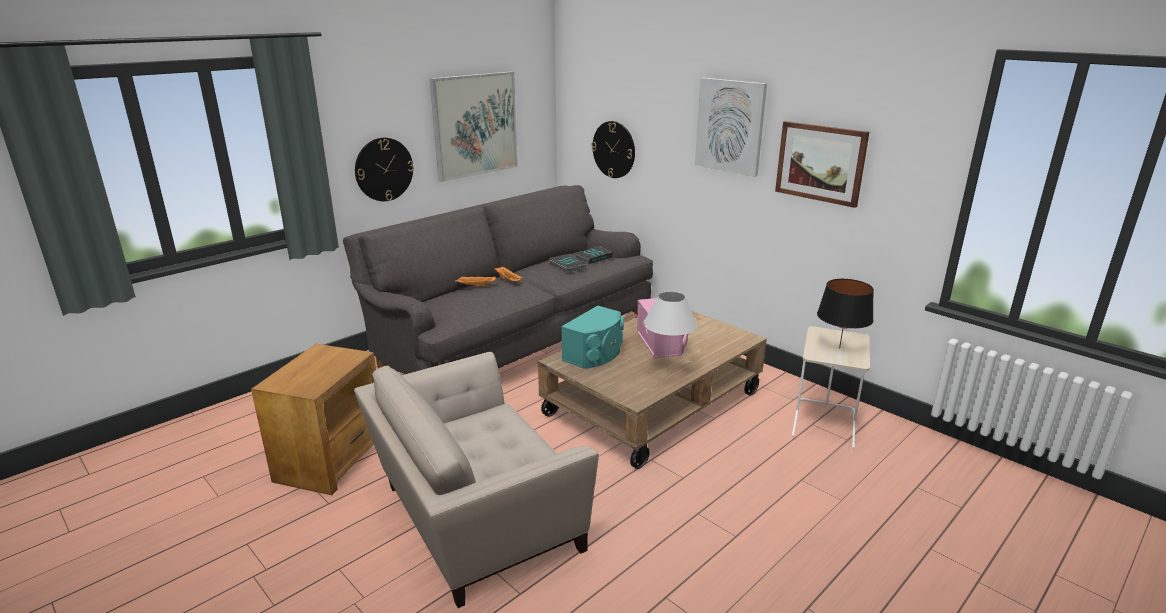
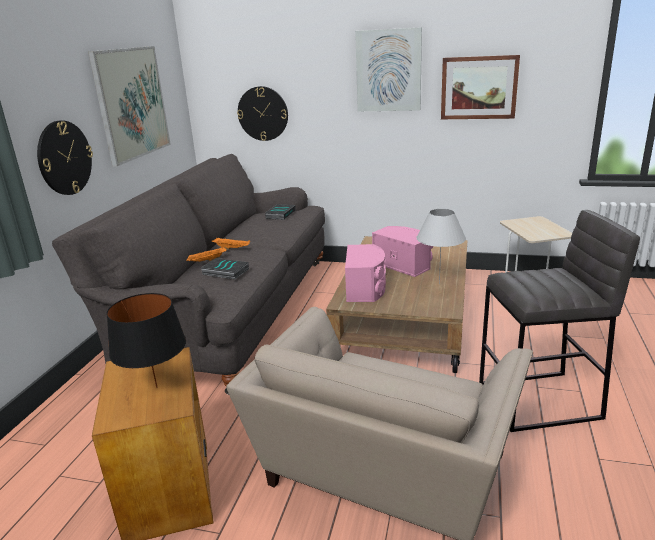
camera: 30 degrees left, 0 degrees up
(566, 266) = (268, 225): book -> book (224, 272)
(595, 354) = (366, 288): turquoise speaker -> pink speaker
(682, 526) = (540, 401): none -> grey stool
(839, 348) = (539, 228): black table lamp -> black table lamp (156, 387)

